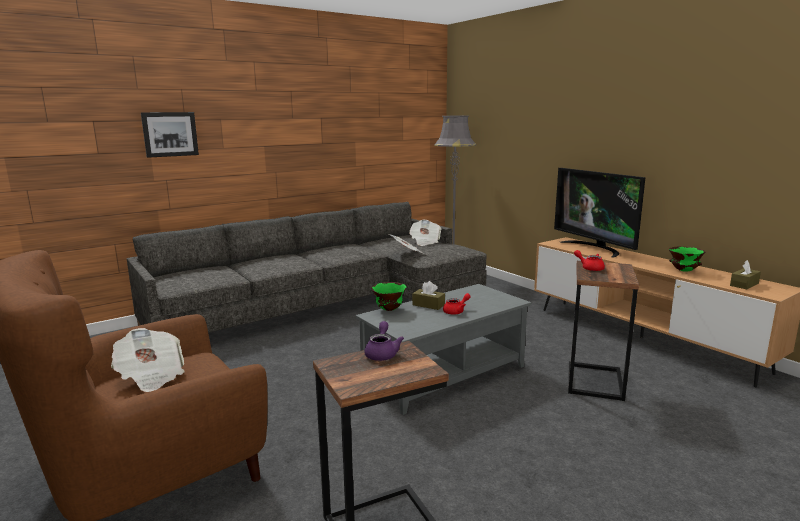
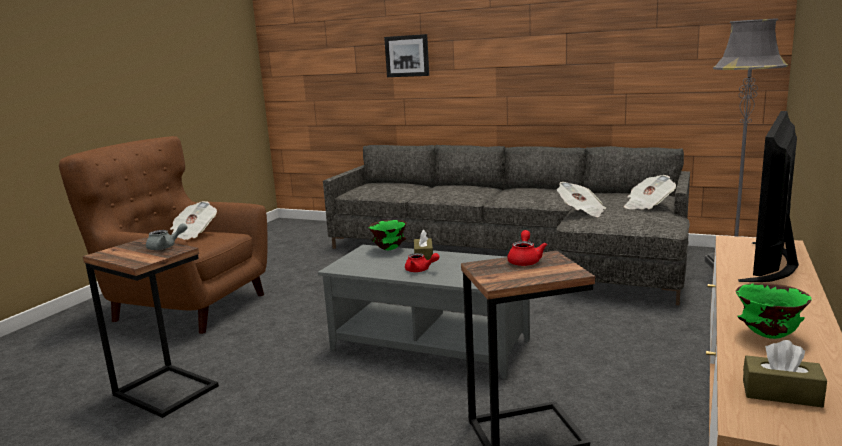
camera: 60 degrees right, 0 degrees up
(382, 353) = (166, 247): purple teapot -> grey teapot

